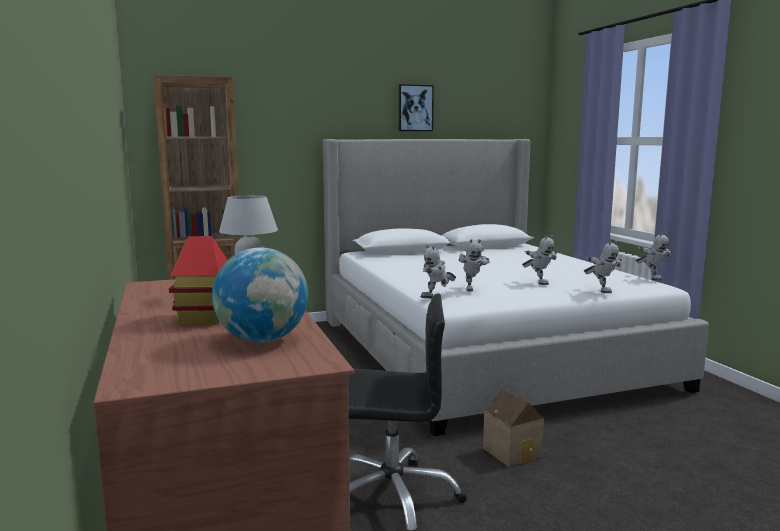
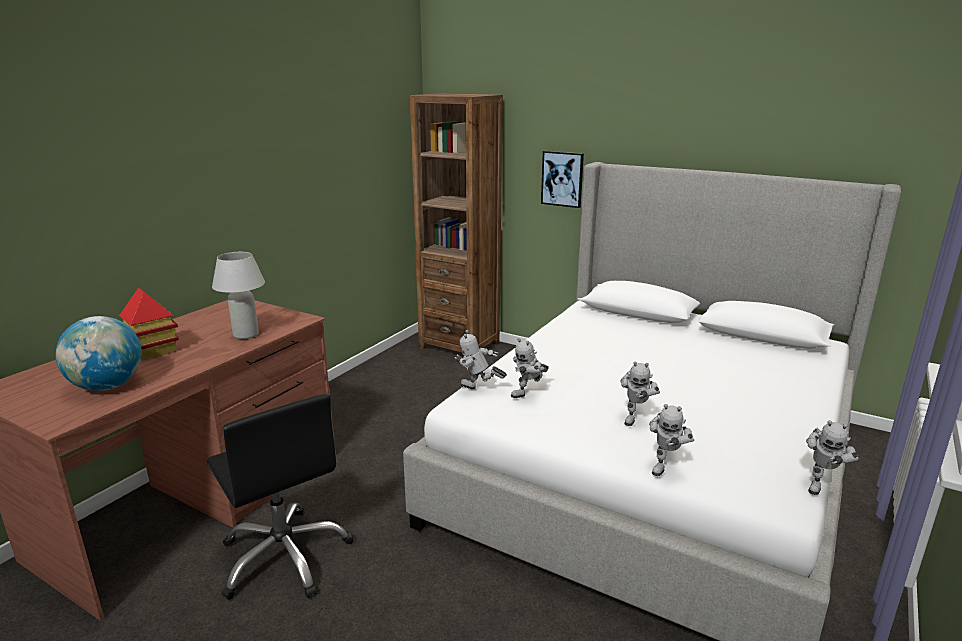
camera: 50 degrees right, 10 degrees up
(415, 108) = (721, 128): picture -> picture (562, 179)
(514, 452) = (433, 588): toy house -> none

